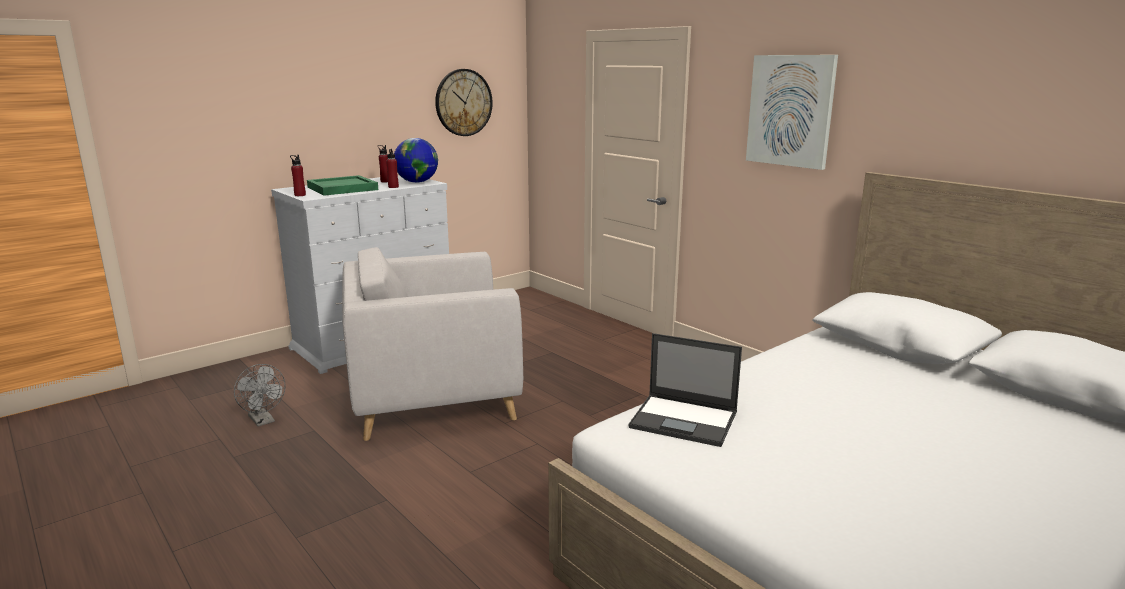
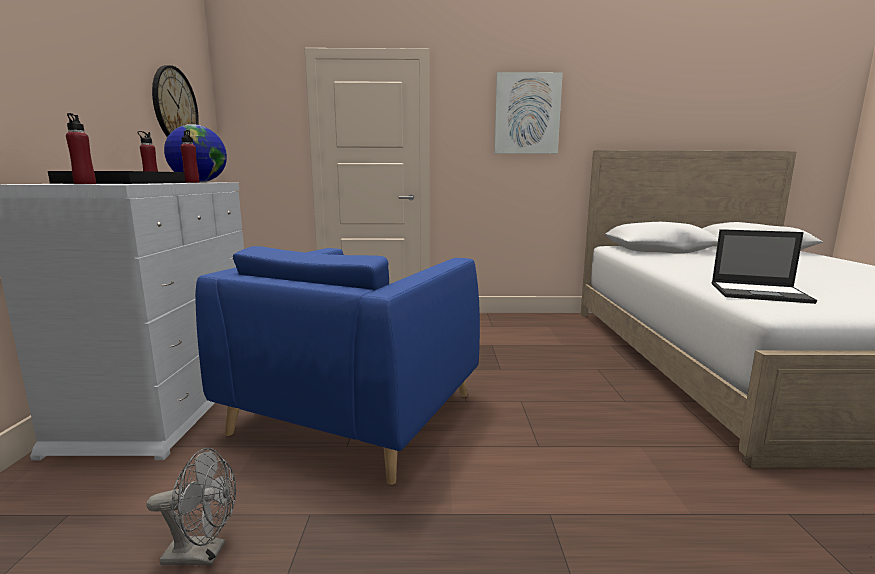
camera: 50 degrees left, 5 degrees down
(342, 188) = (123, 183): green tray -> black tray
(432, 395) = (355, 413): grey armchair -> blue armchair
(685, 420) = (760, 293): laptop -> laptop turned 45 degrees clockwise

